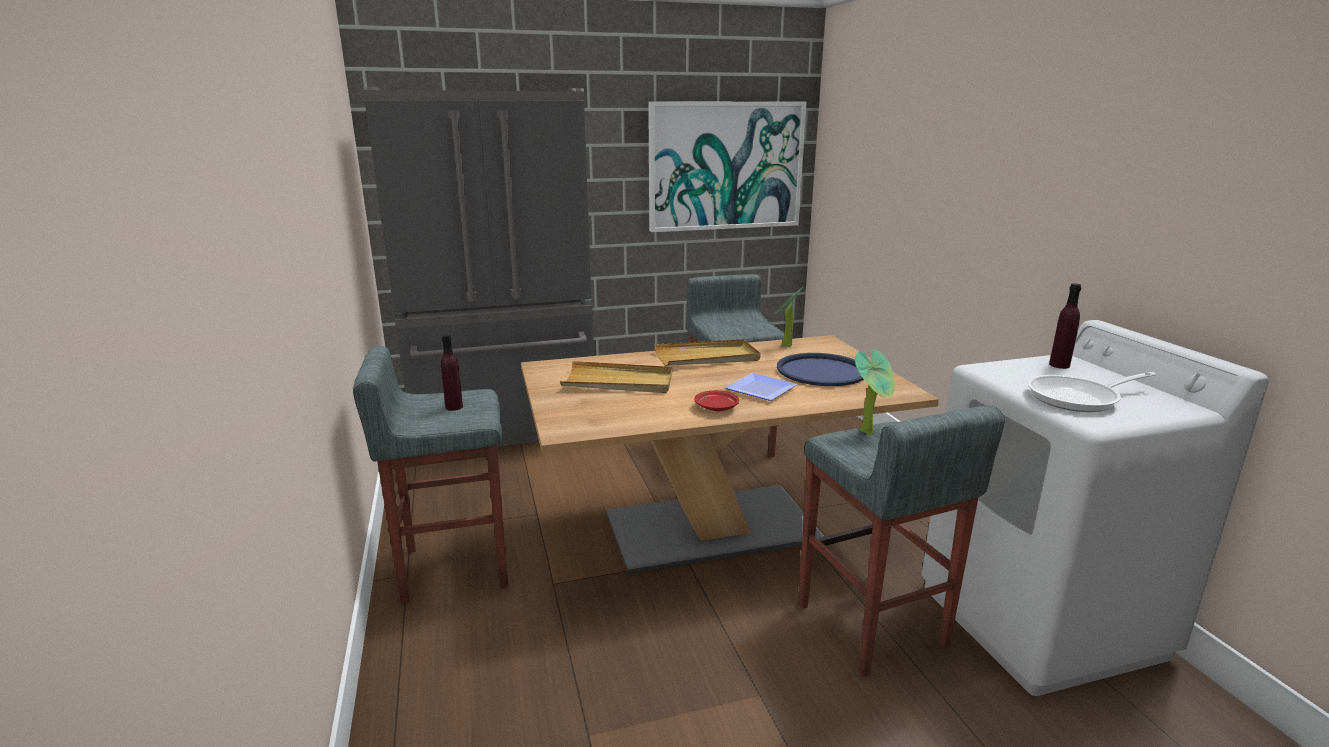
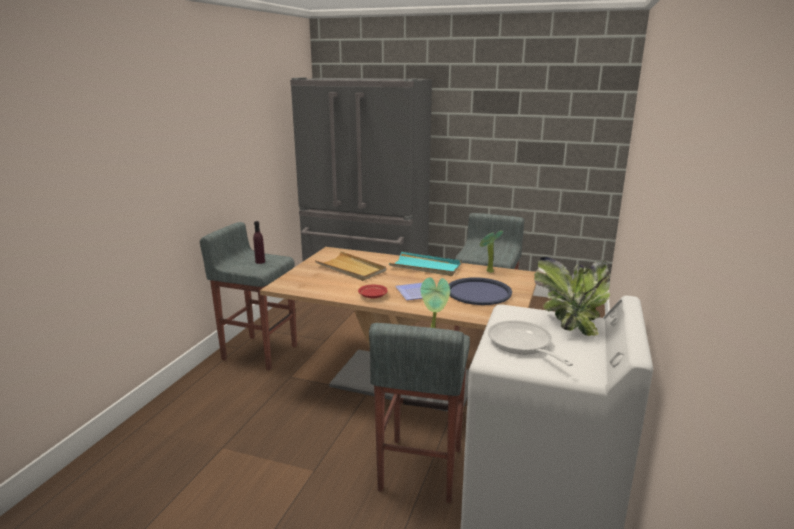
camera: 35 degrees right, 0 degrees up
(707, 357) = (426, 267): beige tray -> turquoise tray
(726, 166) = (549, 133): picture -> none
(1059, 365) = (571, 323): purple bottle -> potted plant
(1079, 398) = (522, 345): frying pan -> frying pan turned 45 degrees clockwise

